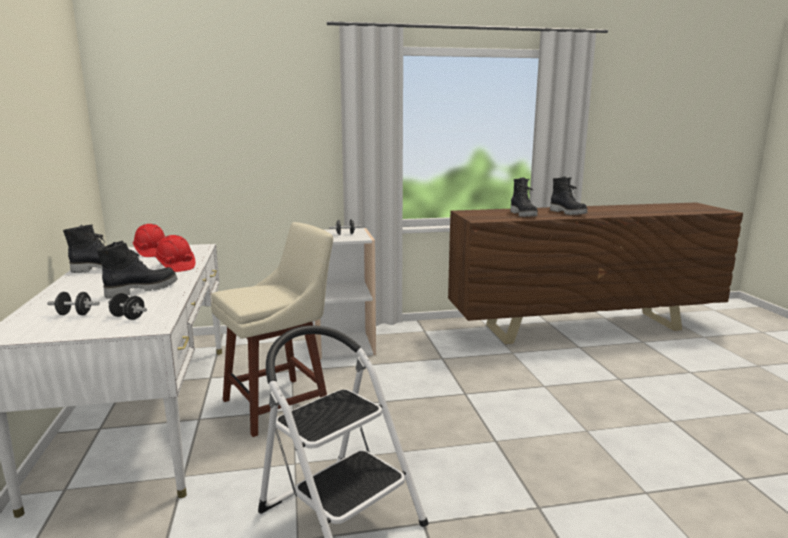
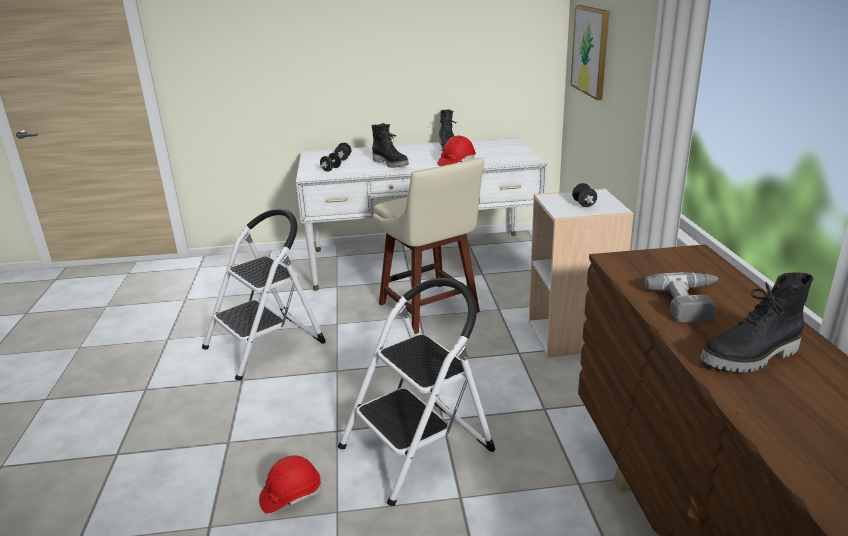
camera: 95 degrees right, 10 degrees up
(151, 252) = (505, 150): red hard hat -> red hard hat (290, 495)
(175, 141) = (590, 51): none -> picture
(501, 401) = (421, 448): none -> step ladder
(524, 215) = (692, 302): black boot -> power drill

